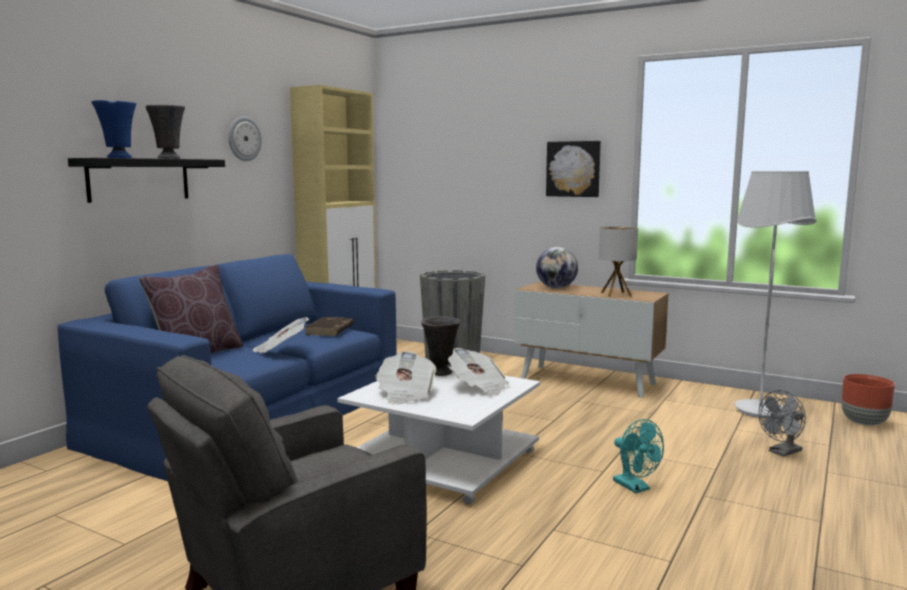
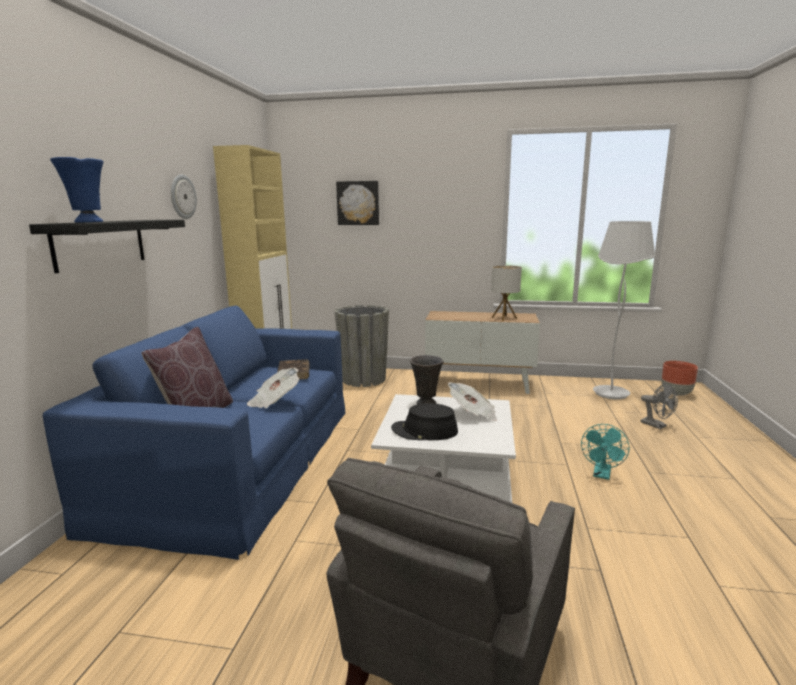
camera: 20 degrees left, 5 degrees up
(168, 158) = (133, 220): grey vase -> none
(405, 394) = (424, 431): newspaper -> black hat
(556, 288) = (453, 315): globe -> none
(573, 169) = (454, 220): picture -> picture (358, 203)
(635, 487) = (602, 475): turquoise fan -> turquoise fan turned 75 degrees clockwise
(782, 452) = (657, 425): grey fan -> grey fan turned 75 degrees counterclockwise

